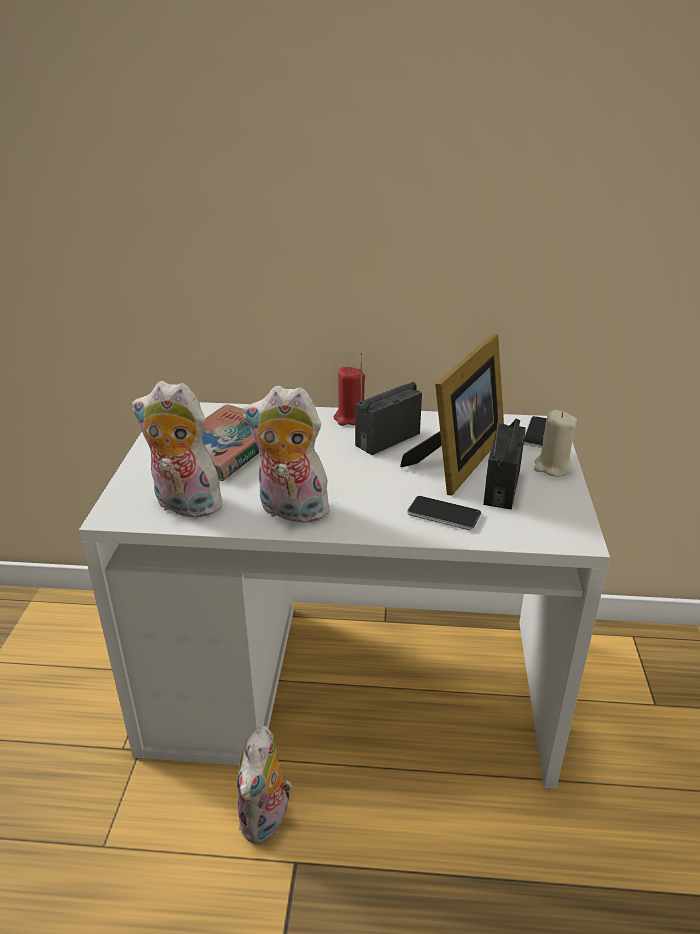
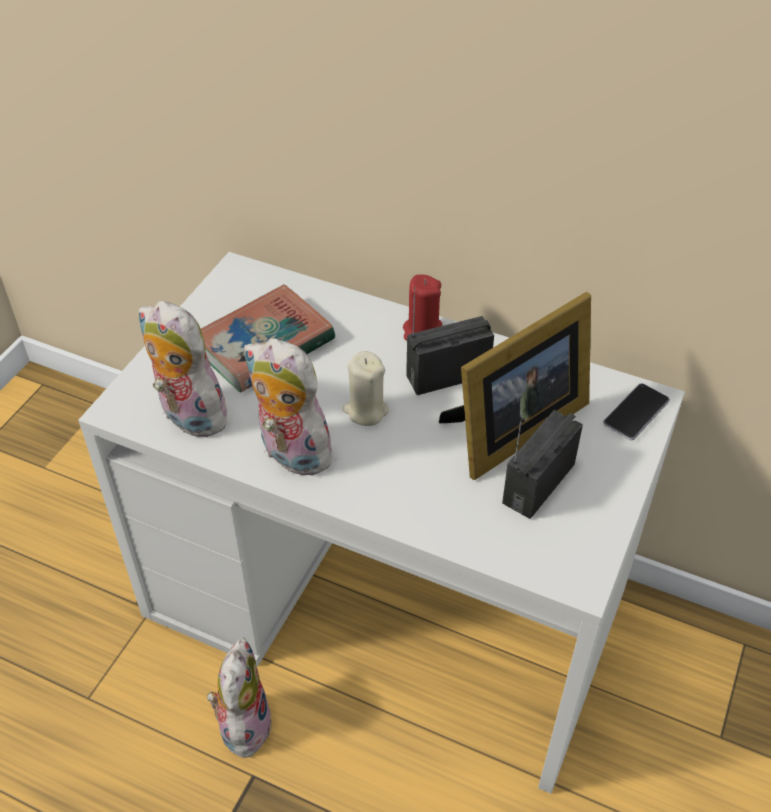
camera: 20 degrees right, 15 degrees up
(267, 820) = (243, 724): plush toy -> plush toy turned 150 degrees clockwise
(443, 514) = (450, 504): phone -> none
(552, 467) = (617, 470): beige candle -> beige candle (365, 410)

